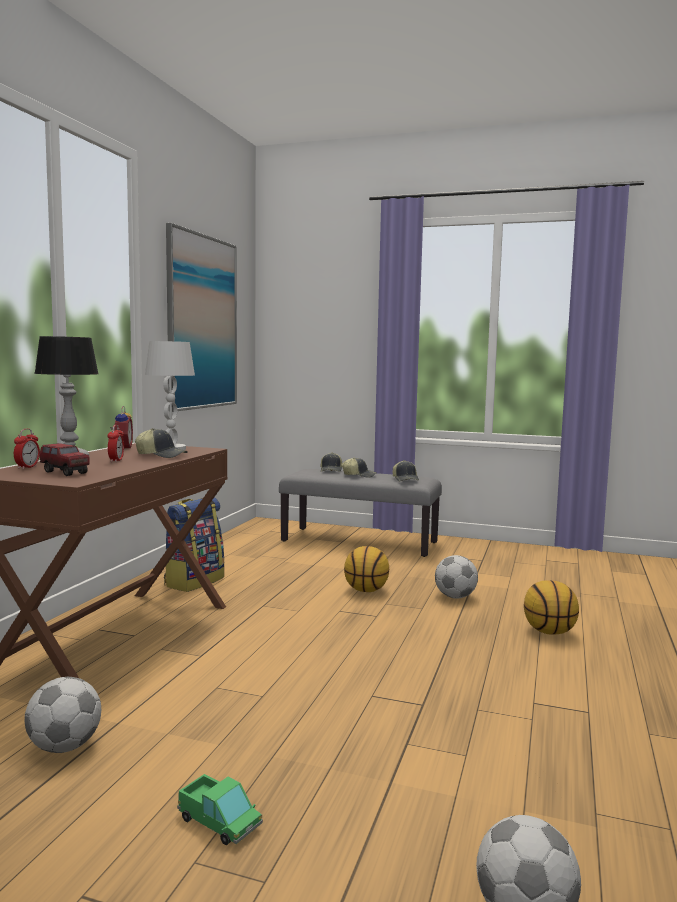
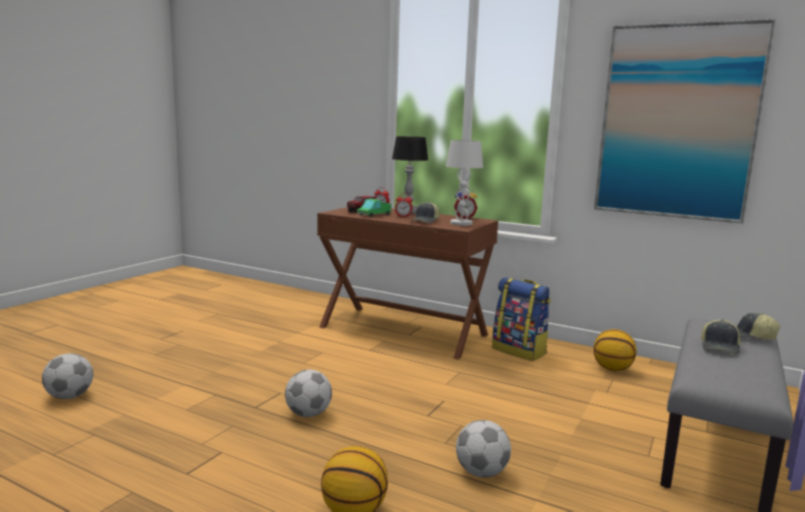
camera: 100 degrees right, 5 degrees up
(65, 746) = (284, 325): football -> football (309, 414)
(219, 822) = (198, 349): toy truck -> toy truck (374, 215)
(366, 590) = (501, 420): basketball -> basketball (612, 369)
(405, 479) = (713, 371): cap -> none

